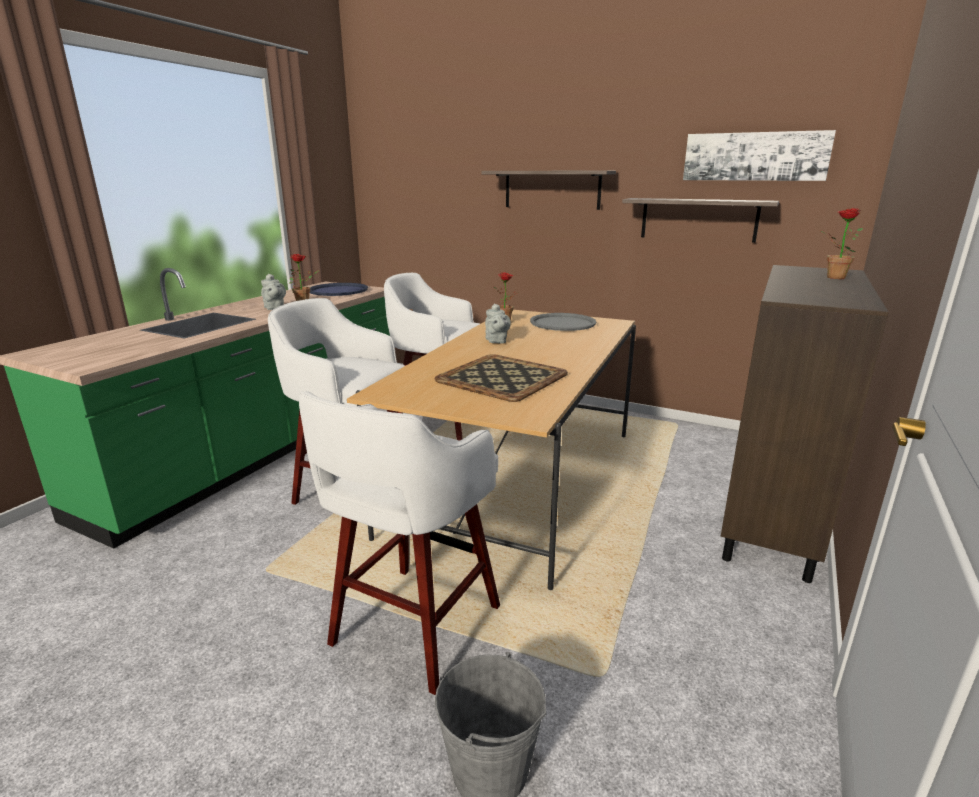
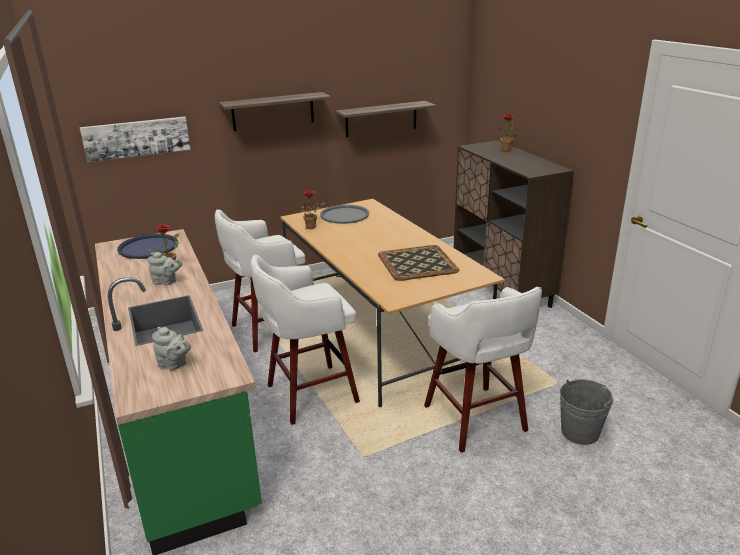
camera: 50 degrees left, 5 degrees up
(496, 341) = (349, 243): grey teapot -> grey teapot (174, 364)
(755, 156) = (408, 74): picture -> picture (136, 138)

